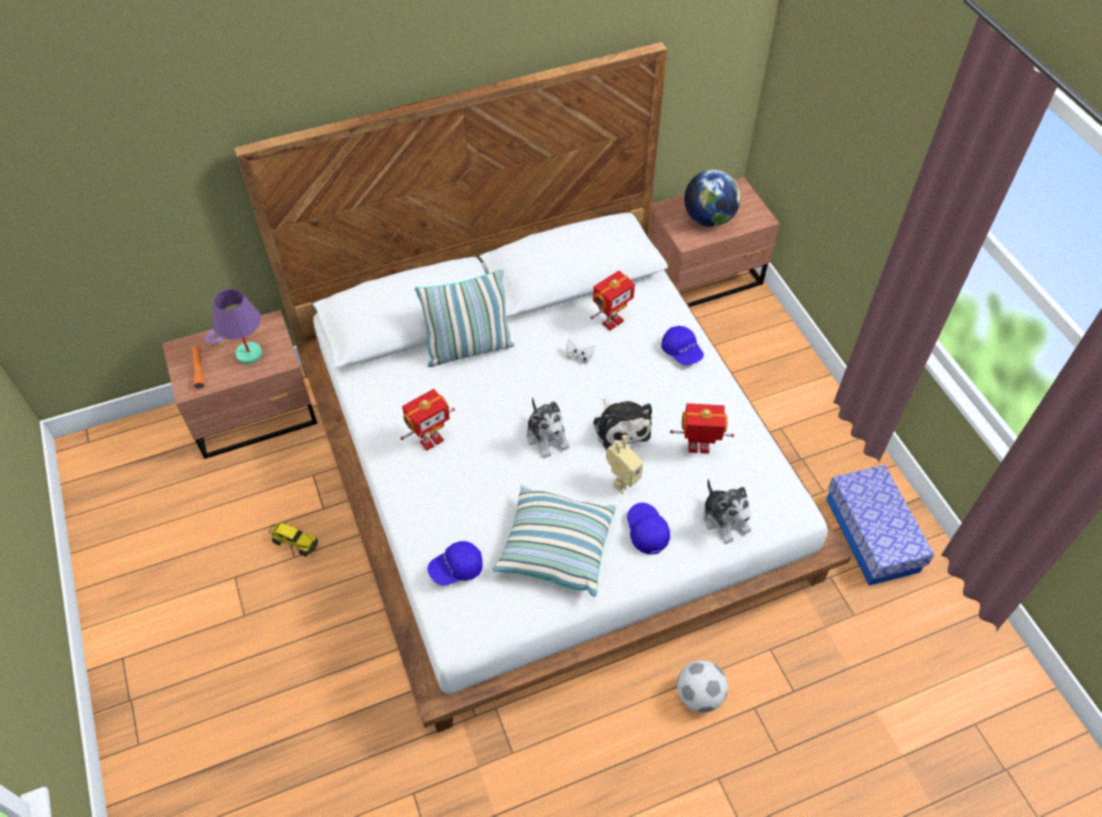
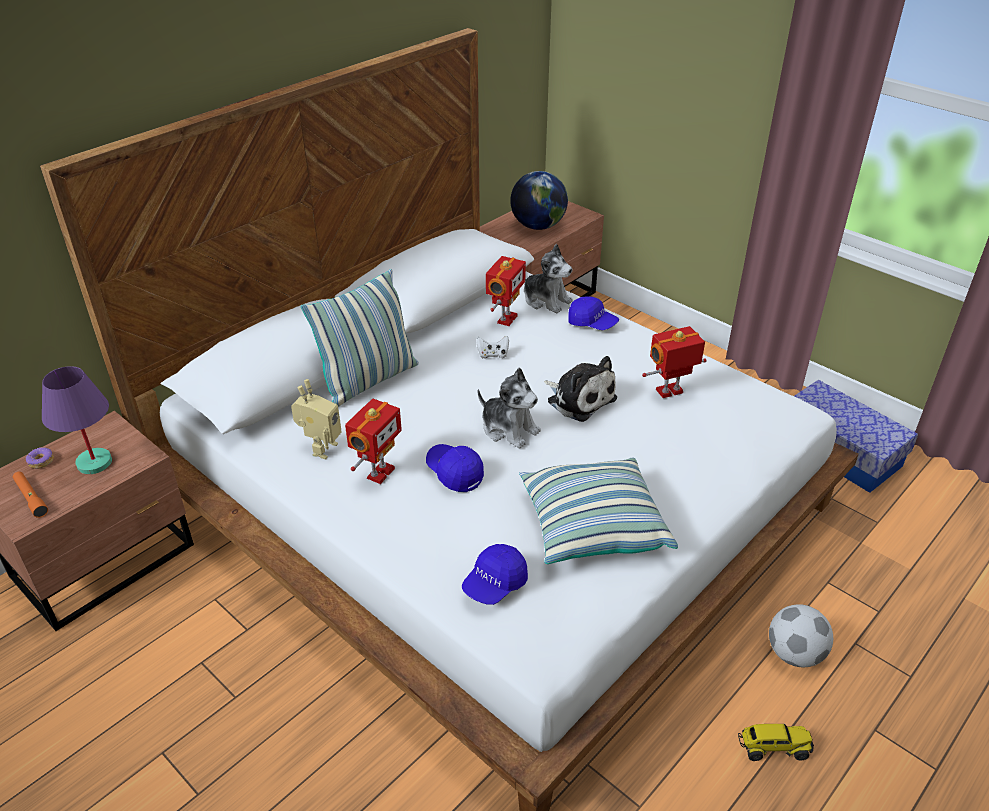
camera: 25 degrees left, 15 degrees down
(295, 542) = (227, 680): toy truck -> toy truck (773, 747)
(621, 481) = (615, 443): toy robot -> toy robot (321, 448)
(647, 531) = (675, 478): blue cap -> blue cap (454, 473)
(725, 519) = (742, 441): plush toy -> plush toy (546, 300)

